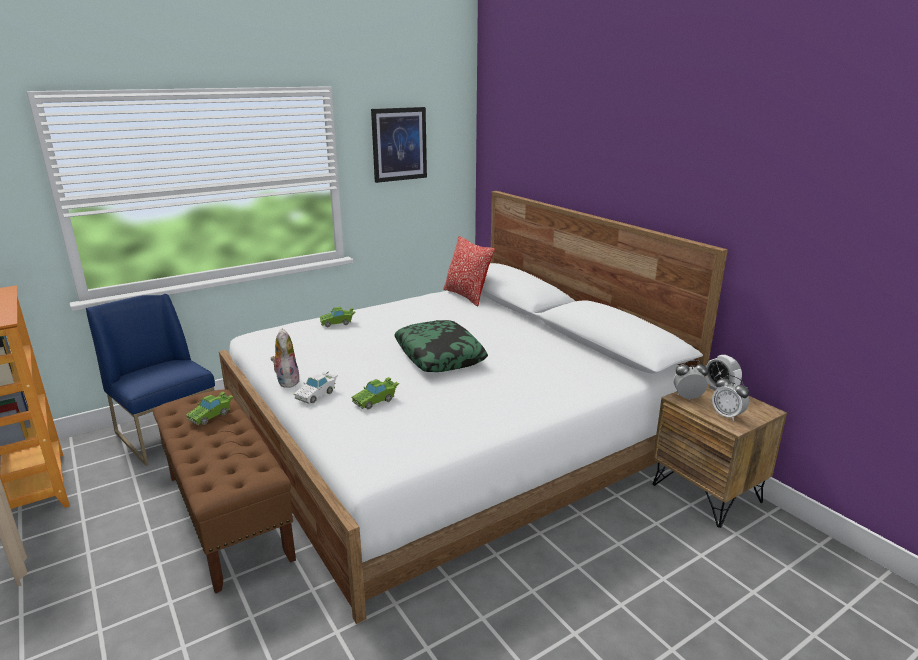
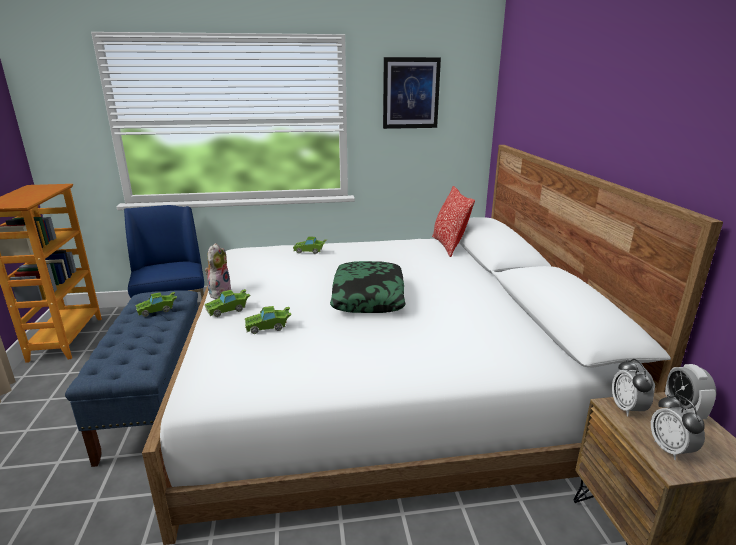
camera: 25 degrees right, 0 degrees up
(228, 516) = (157, 400): brown bench -> blue bench
(317, 394) = (228, 310): white toy car -> green toy car
(687, 397) = (627, 408): alarm clock -> alarm clock turned 120 degrees counterclockwise

